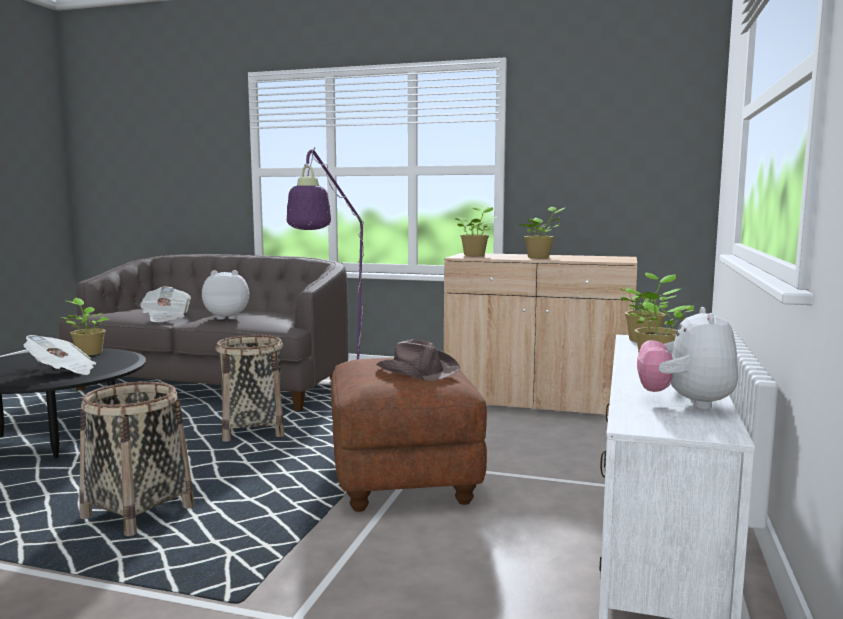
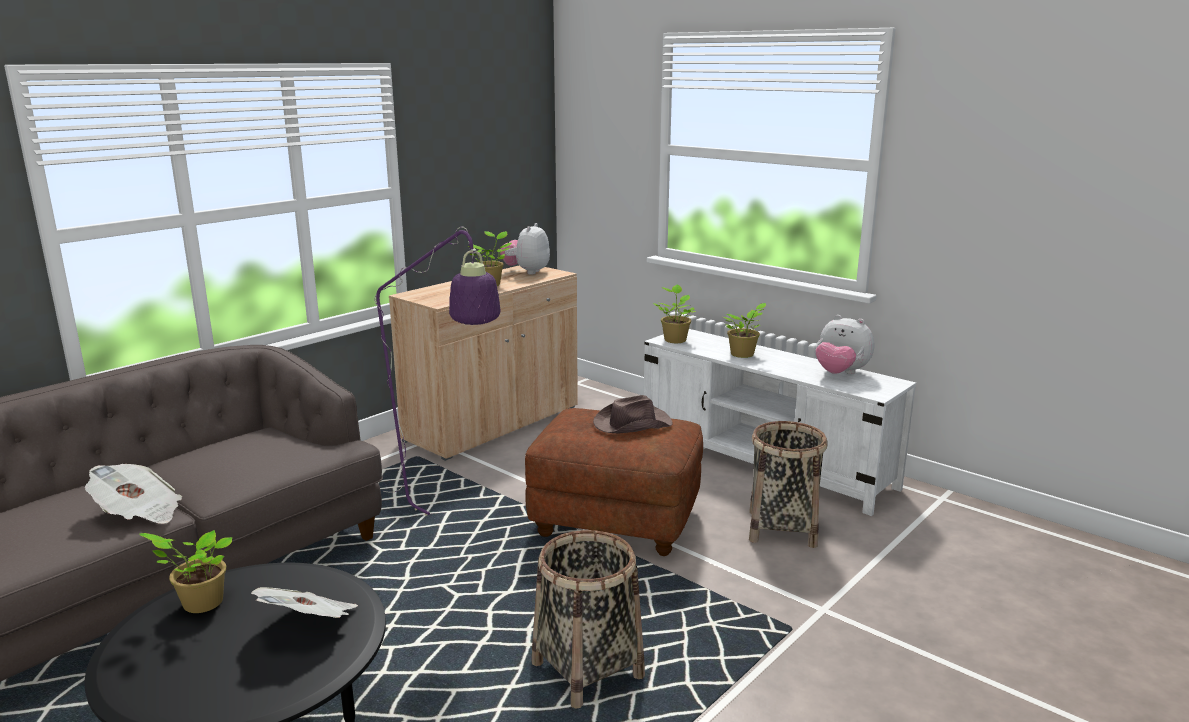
camera: 65 degrees left, 10 degrees up
(227, 317) = (240, 470): plush toy -> plush toy (527, 272)
(252, 430) = (404, 577): basket -> basket (782, 529)
(475, 255) = (431, 296): potted plant -> none

